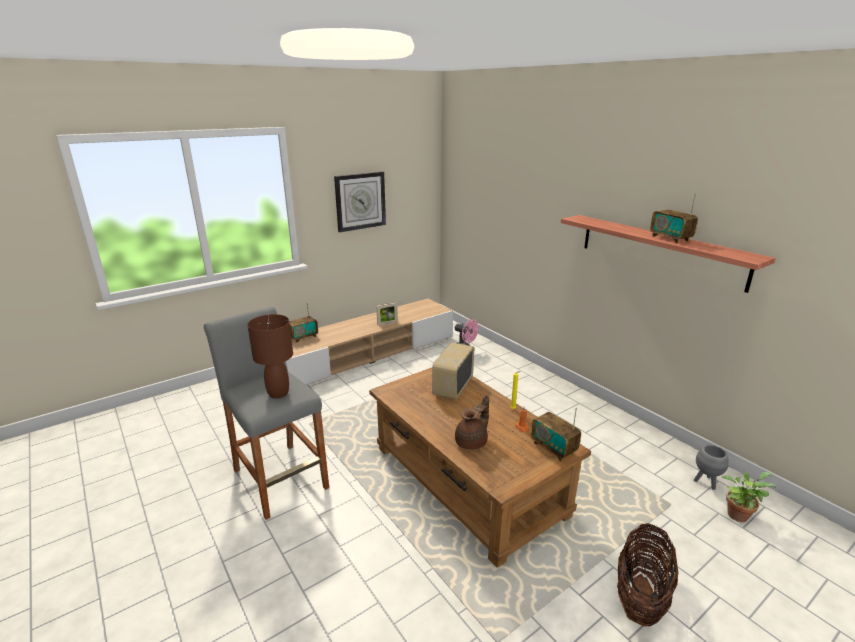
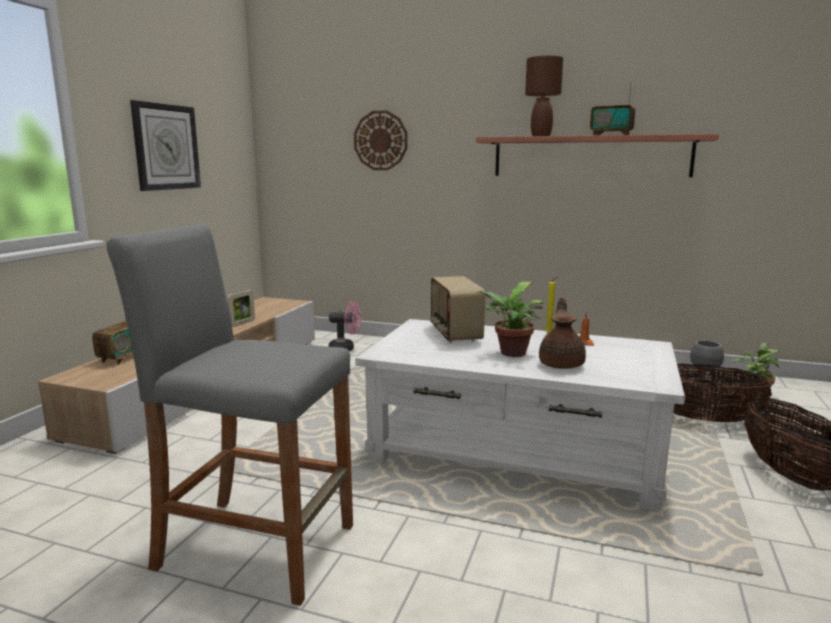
camera: 35 degrees left, 10 degrees down
(278, 393) = (282, 352): brown table lamp -> brown table lamp (540, 136)
(457, 419) = (510, 353): none -> potted plant
(468, 481) = (516, 452): brown coffee table -> white coffee table
(511, 201) = (380, 140): none -> wall clock
(553, 448) = (641, 348): radio -> none
(648, 517) = (705, 419): none -> basket

